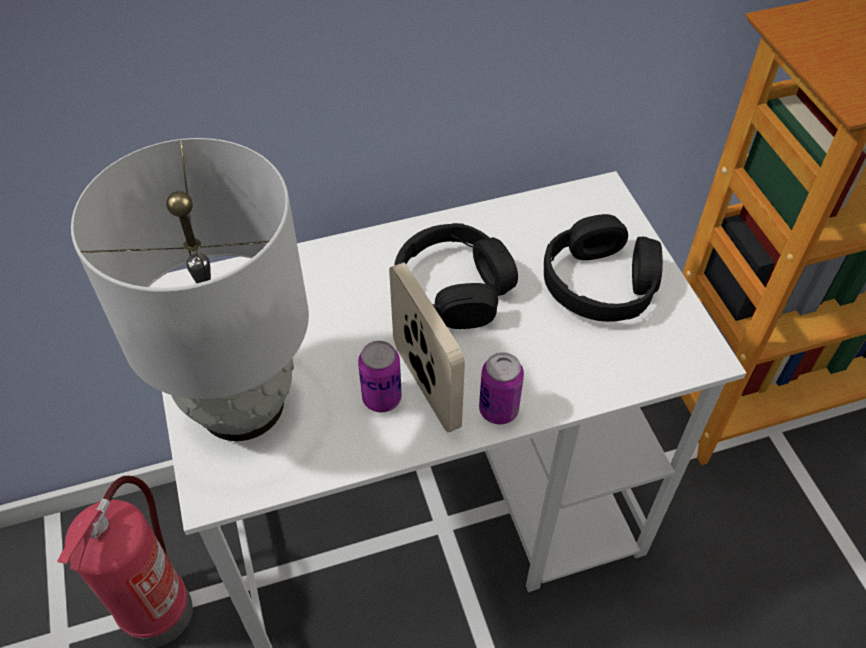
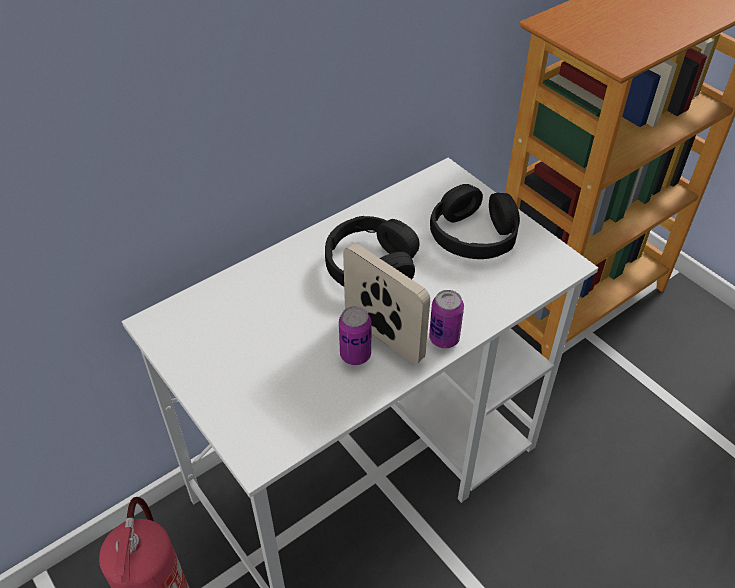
camera: 20 degrees left, 5 degrees down
(241, 405) = (249, 391): white table lamp -> none

